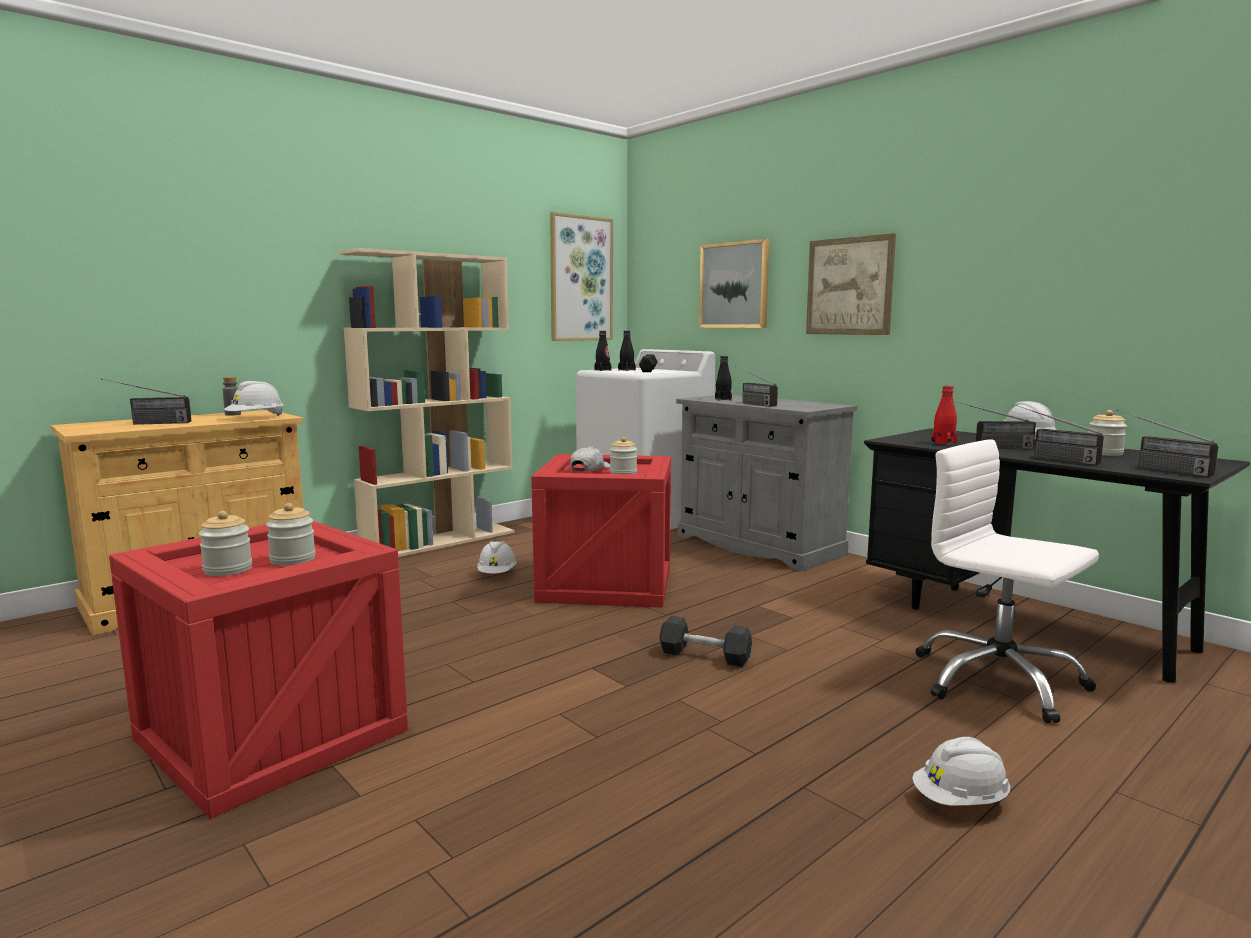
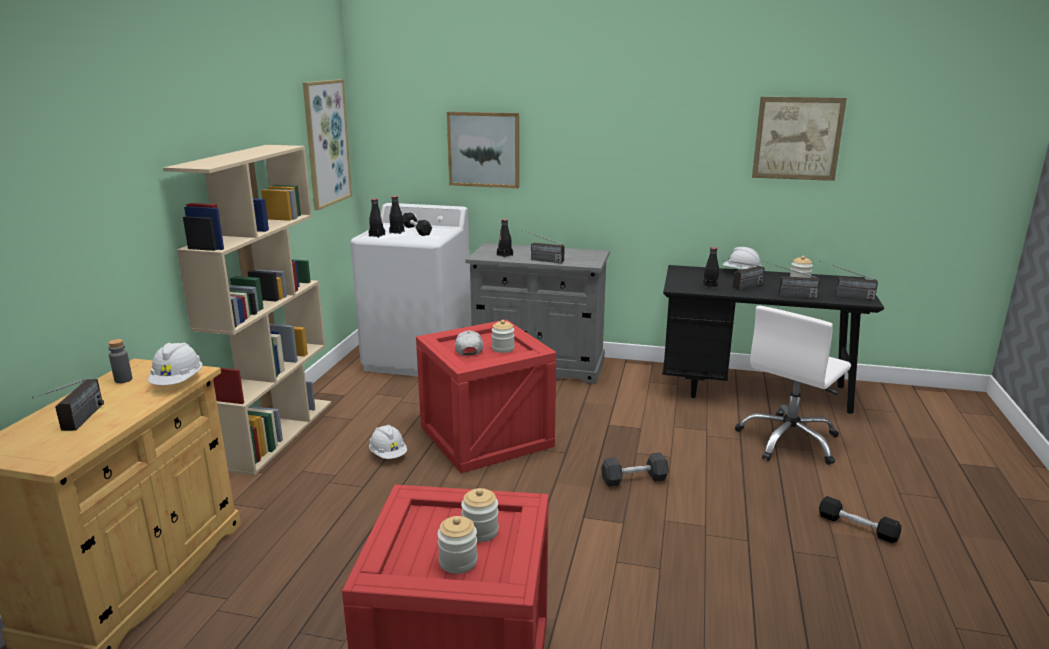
camera: 35 degrees left, 10 degrees up
(147, 423) = (77, 424): radio -> radio turned 45 degrees counterclockwise
(849, 286) = (597, 158): picture -> picture (797, 138)
(943, 443) = (710, 286): red bottle -> black bottle
(960, 801) = (857, 527): white hard hat -> black dumbbell
(997, 681) = (789, 441): white office chair -> white office chair turned 60 degrees counterclockwise

